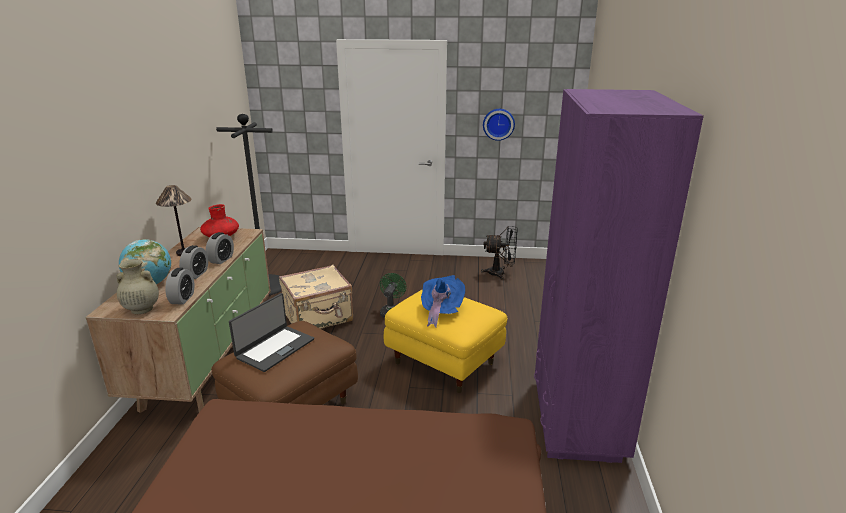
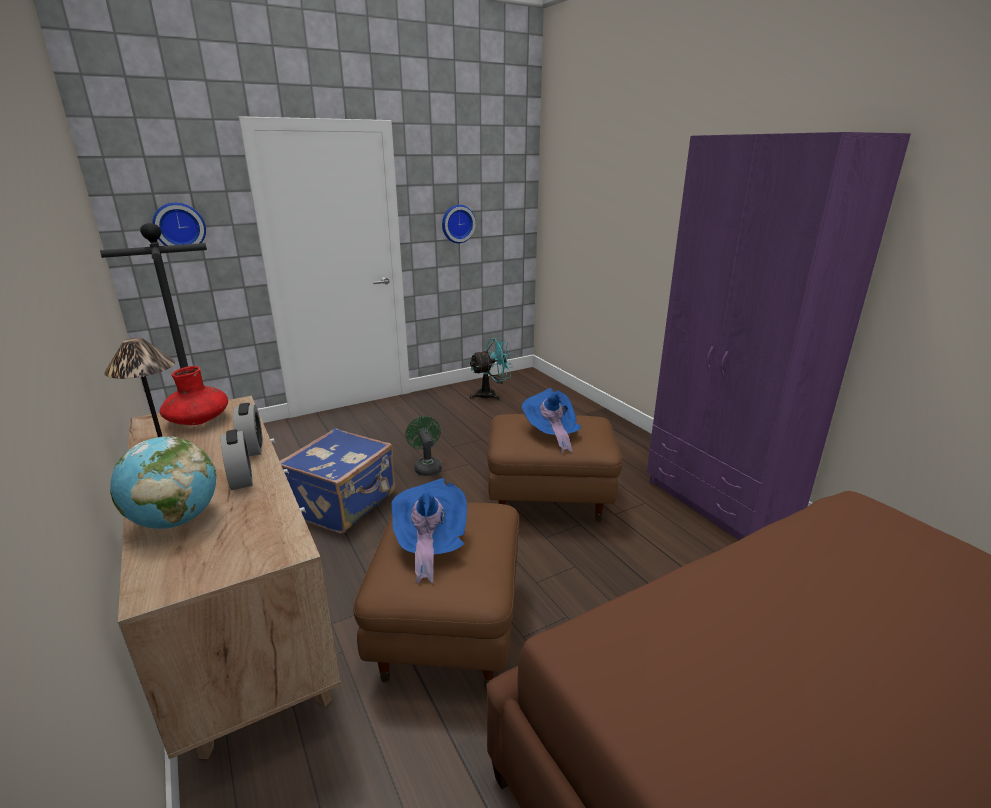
camera: 35 degrees left, 0 degrees up
(141, 309) = (225, 562): beige vase -> none
(182, 299) = (278, 519): alarm clock -> none
(274, 348) = (430, 545): laptop -> blue hat
(293, 110) = (179, 226): none -> wall clock
(319, 317) = (344, 503): beige suitcase -> blue suitcase
(445, 364) = (550, 498): yellow ottoman -> brown ottoman
(500, 273) = (491, 395): black fan -> turquoise fan

